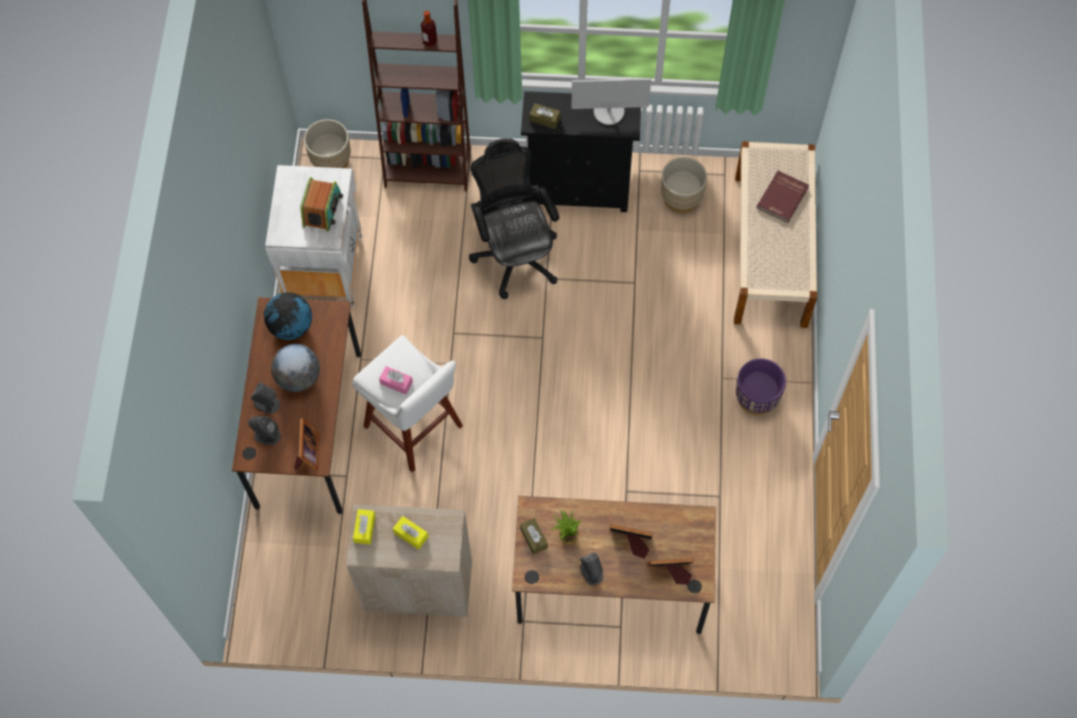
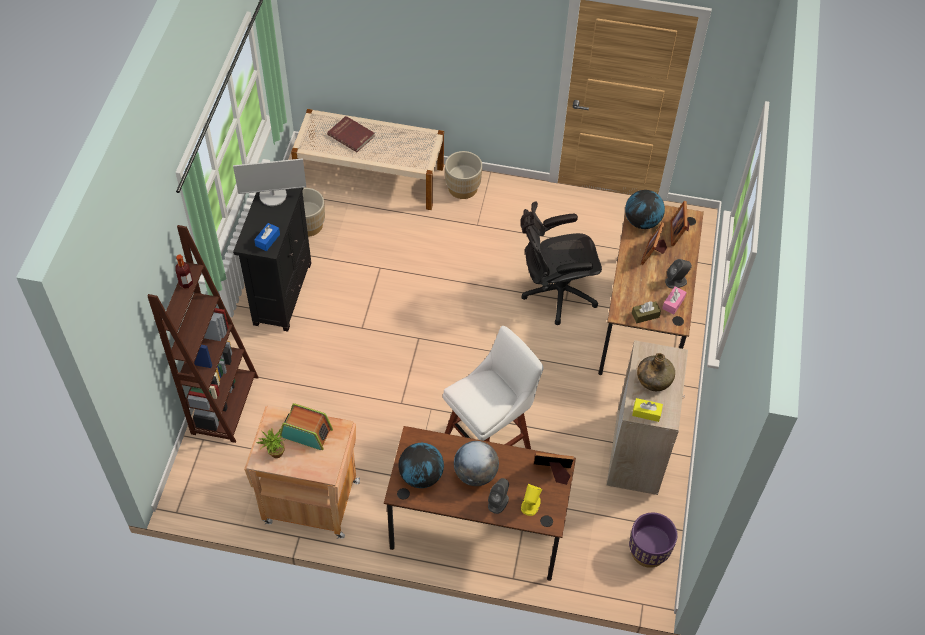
camera: 85 degrees left, 10 degrees down
(267, 435) = (530, 504): grey speaker -> yellow speaker
(324, 267) = (309, 501): white cart -> brown cart
(331, 160) = (191, 485): beige planter -> beige planter (462, 188)
(396, 383) = (492, 396): pink tissue box -> pink tissue box (673, 303)
(411, 534) = (654, 379): yellow tissue box -> green bottle
(515, 255) = (333, 347): office chair -> office chair (555, 293)
(545, 119) = (267, 240): brown tissue box -> blue tissue box
(566, 535) = (644, 294): potted plant -> potted plant (274, 454)
(609, 112) = (273, 195): monitor -> monitor turned 75 degrees clockwise
(680, 526) = (642, 222): none -> globe
(756, 398) = (498, 207): purple planter -> purple planter (648, 551)

